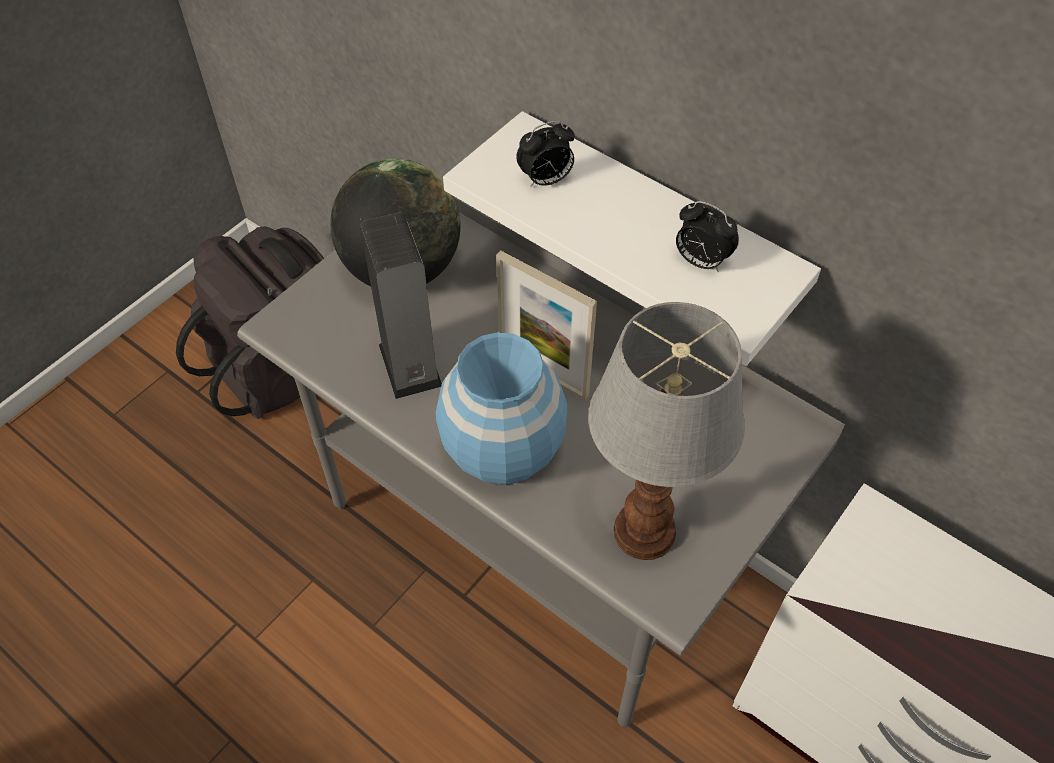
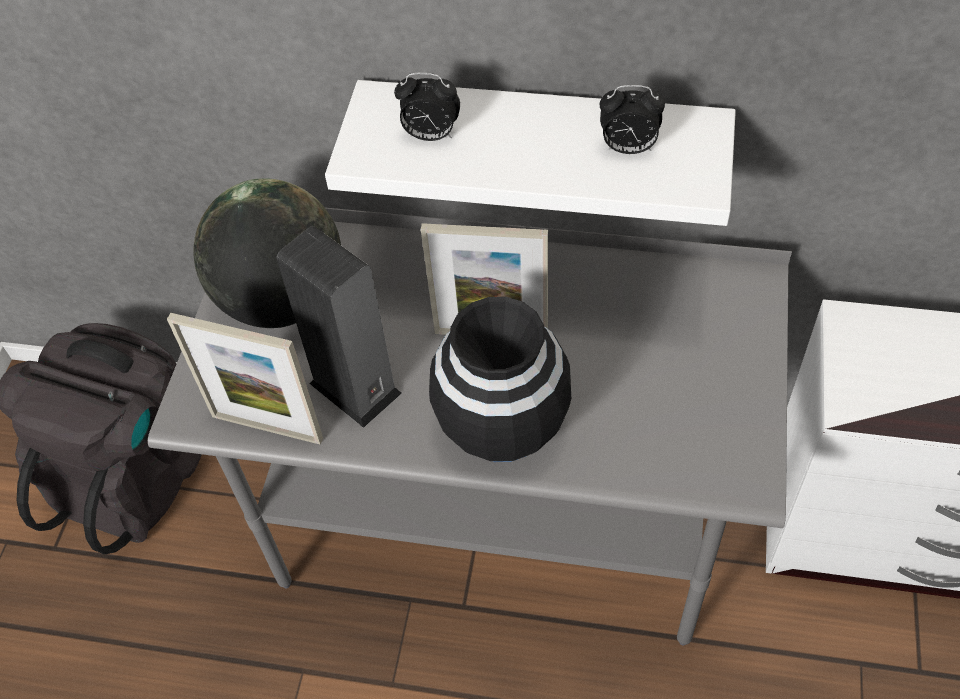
camera: 25 degrees left, 0 degrees up
(326, 363) = (267, 427): none -> picture frame
(502, 450) = (502, 424): blue vase -> black vase
(545, 180) = (430, 135): alarm clock -> alarm clock turned 60 degrees clockwise
(642, 531) = (679, 434): table lamp -> none

